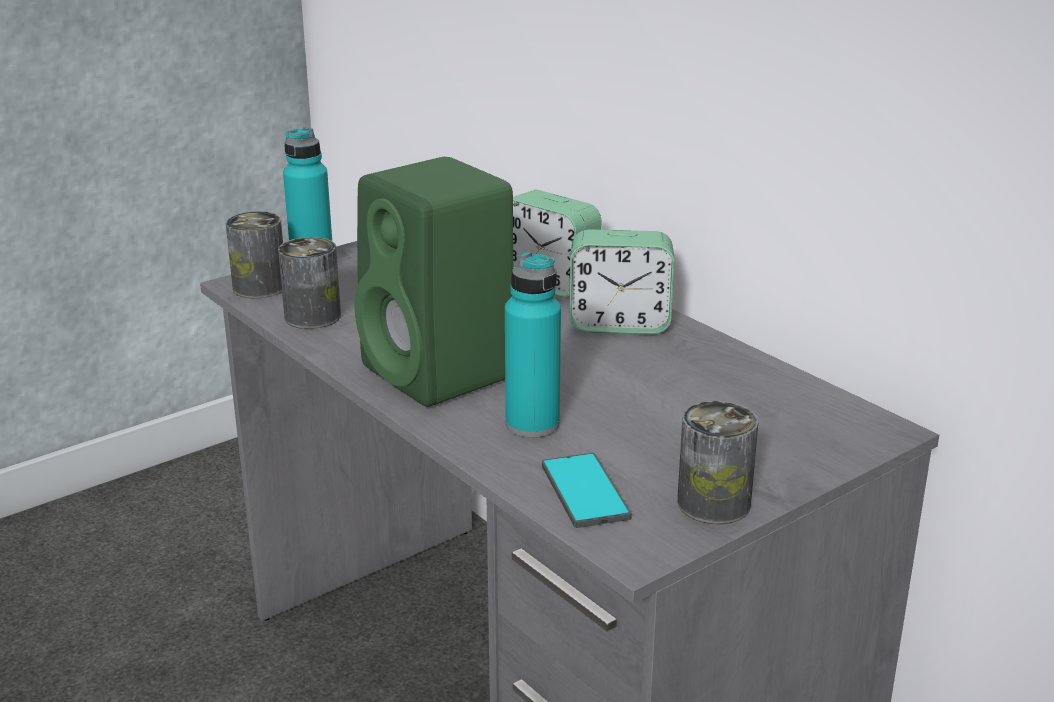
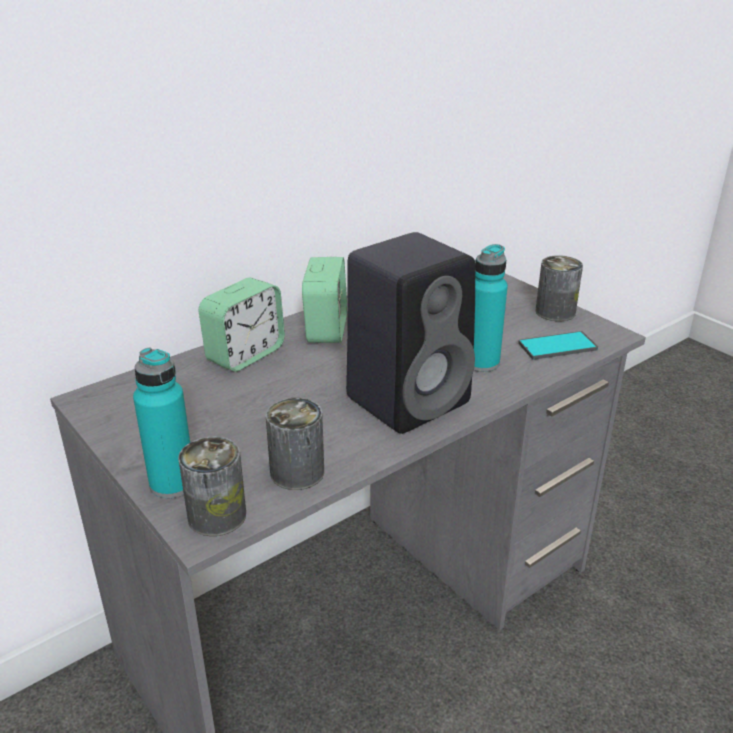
camera: 90 degrees left, 5 degrees up
(443, 373) = (410, 398): green speaker -> black speaker

